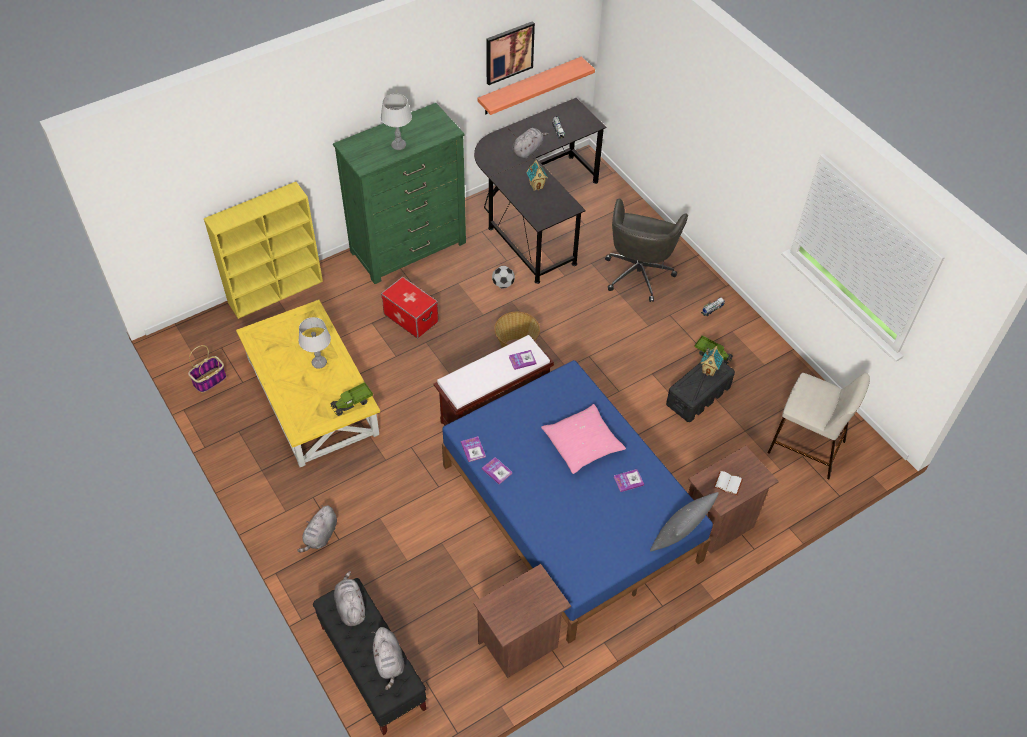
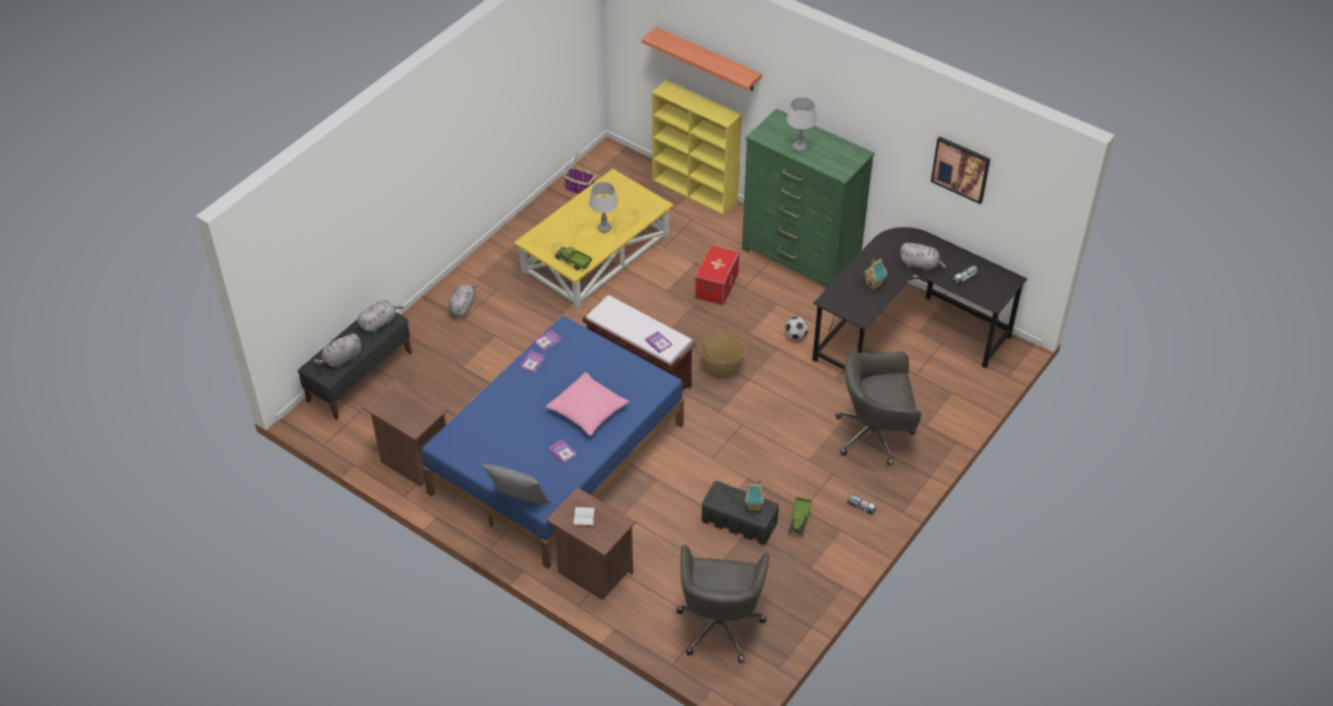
camera: 70 degrees right, 5 degrees down
(320, 536) = (462, 307): grey plush toy -> grey plush toy turned 105 degrees clockwise
(530, 86) = (978, 222): shelf -> shelf (707, 60)
(805, 446) = (720, 624): beige stool -> grey office chair

